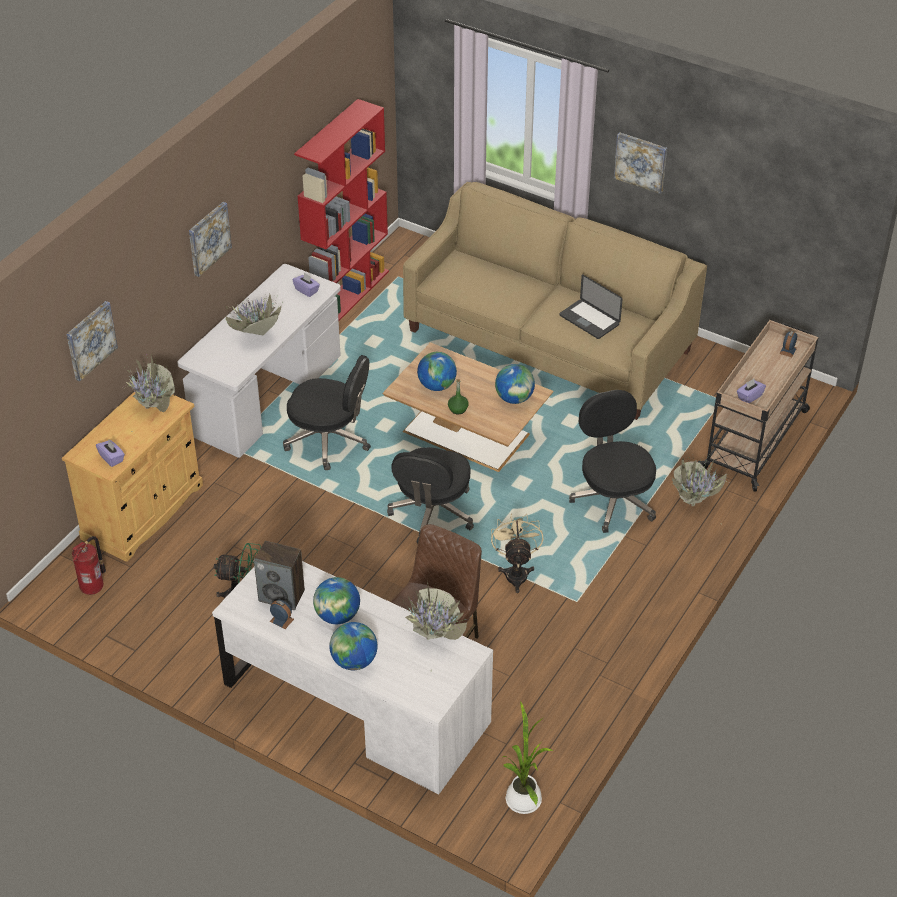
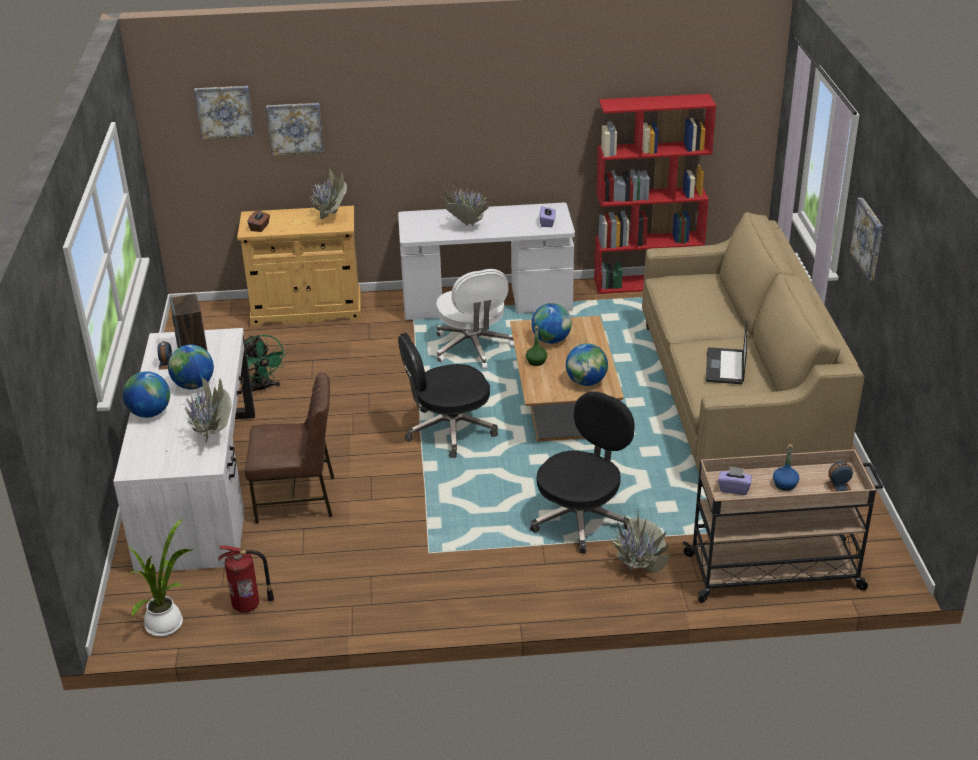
camera: 55 degrees right, 10 degrees down
(93, 586) = (214, 325): fire extinguisher -> fire extinguisher (248, 605)
(112, 458) = (260, 227): purple tissue box -> brown tissue box
(208, 238) = (464, 119): picture -> picture (224, 111)
(329, 440) = (473, 348): black office chair -> white office chair
(516, 572) = (428, 503): beige fan -> none
(766, 372) = (785, 484): none -> blue bottle

